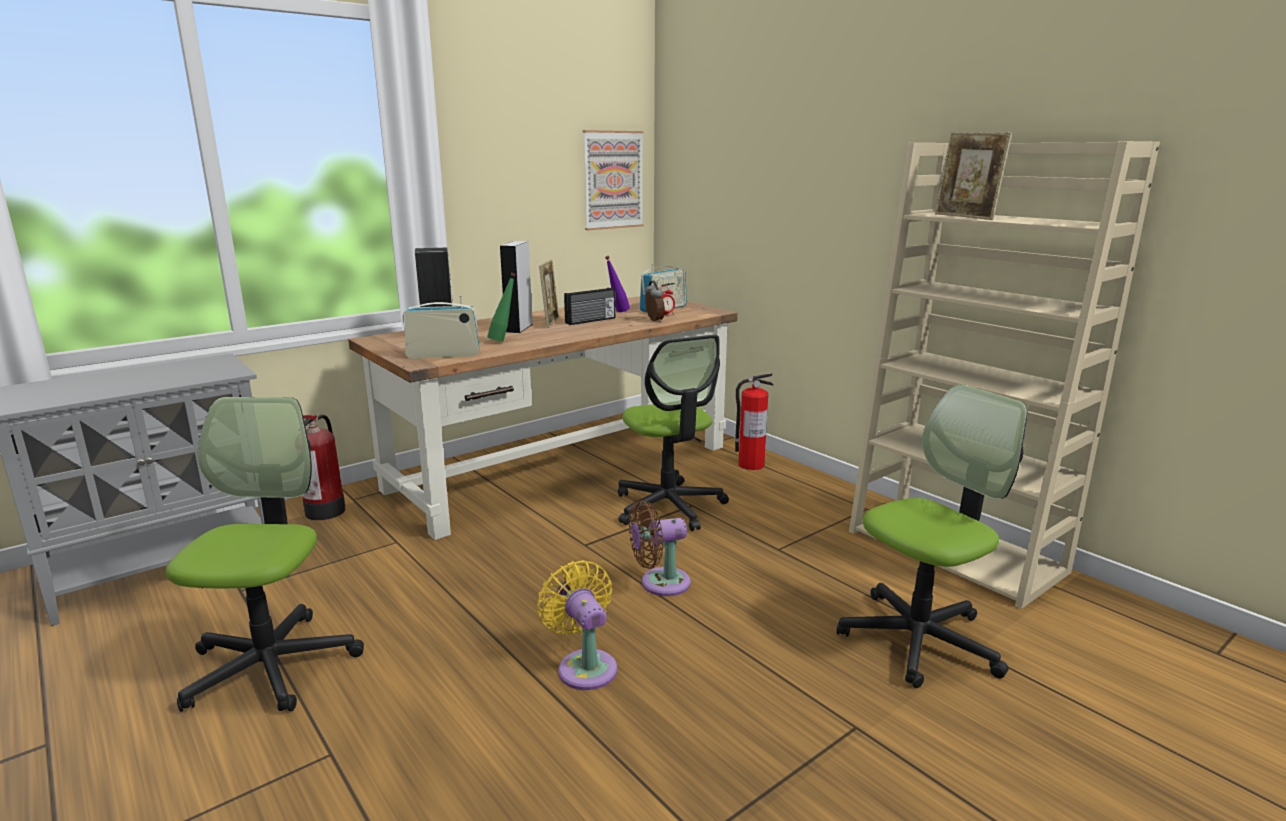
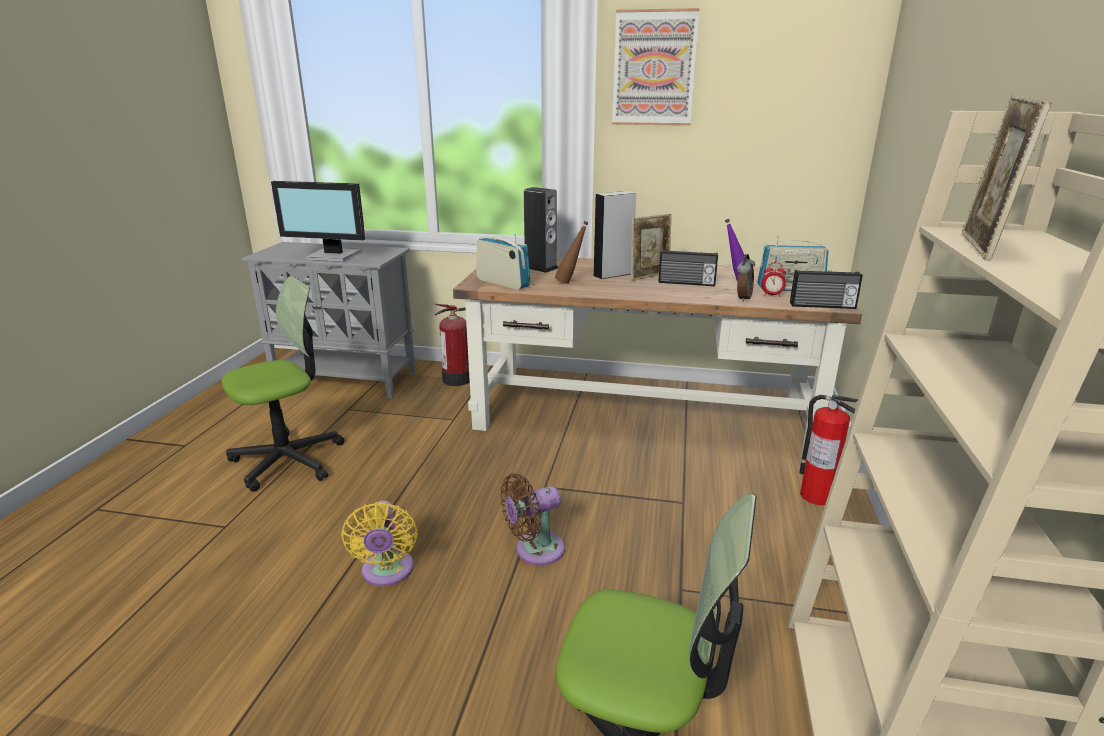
camera: 50 degrees right, 5 degrees up
(149, 381) = (333, 256): none -> monitor
(504, 341) = (570, 283): green bottle -> brown bottle
(585, 666) = (387, 573): yellow fan -> yellow fan turned 150 degrees clockwise
(613, 180) = (809, 134): picture -> picture (654, 68)
(660, 583) = (535, 550): brown fan -> brown fan turned 60 degrees counterclockwise
(669, 506) = (661, 492): office chair -> none
(708, 313) = (822, 306): none -> radio

